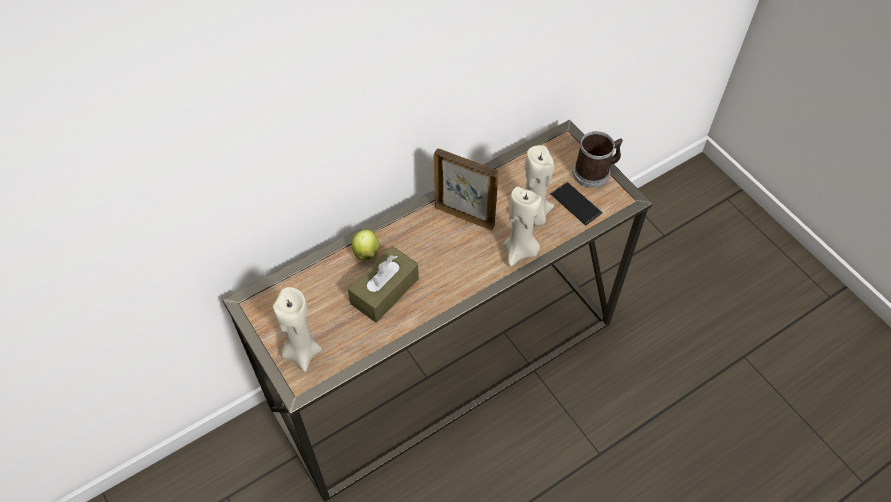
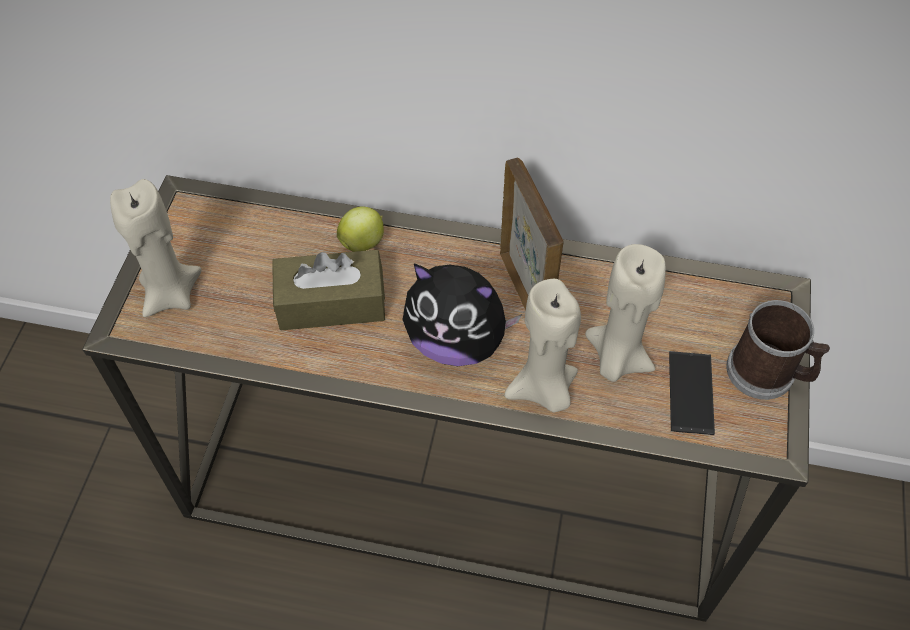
camera: 45 degrees right, 0 degrees up
(460, 261) = (456, 342): none -> plush toy

